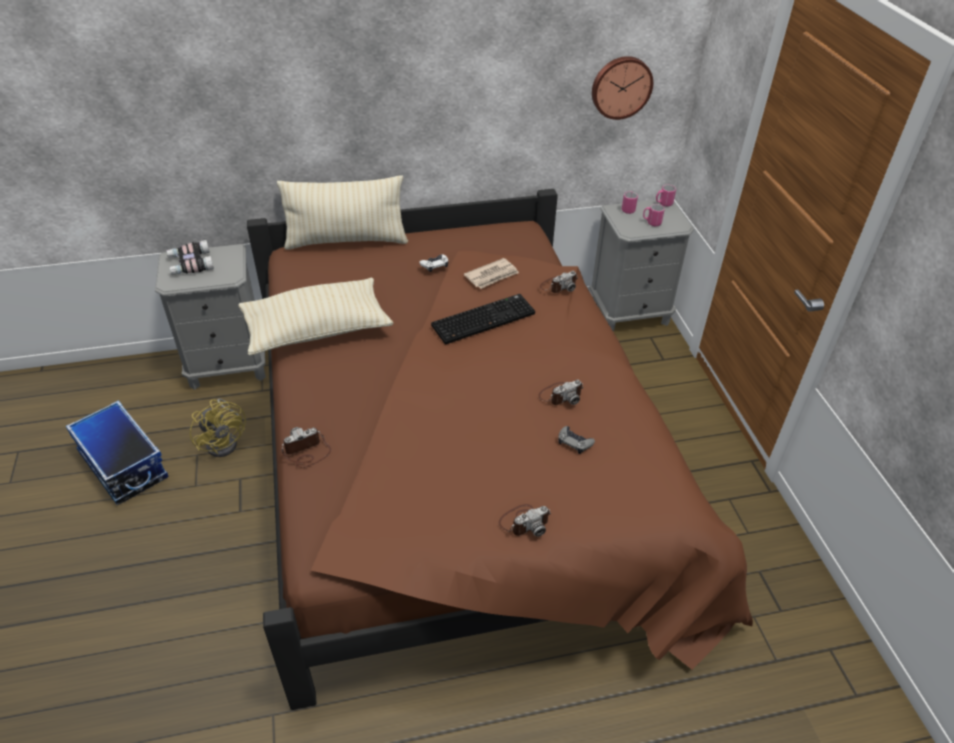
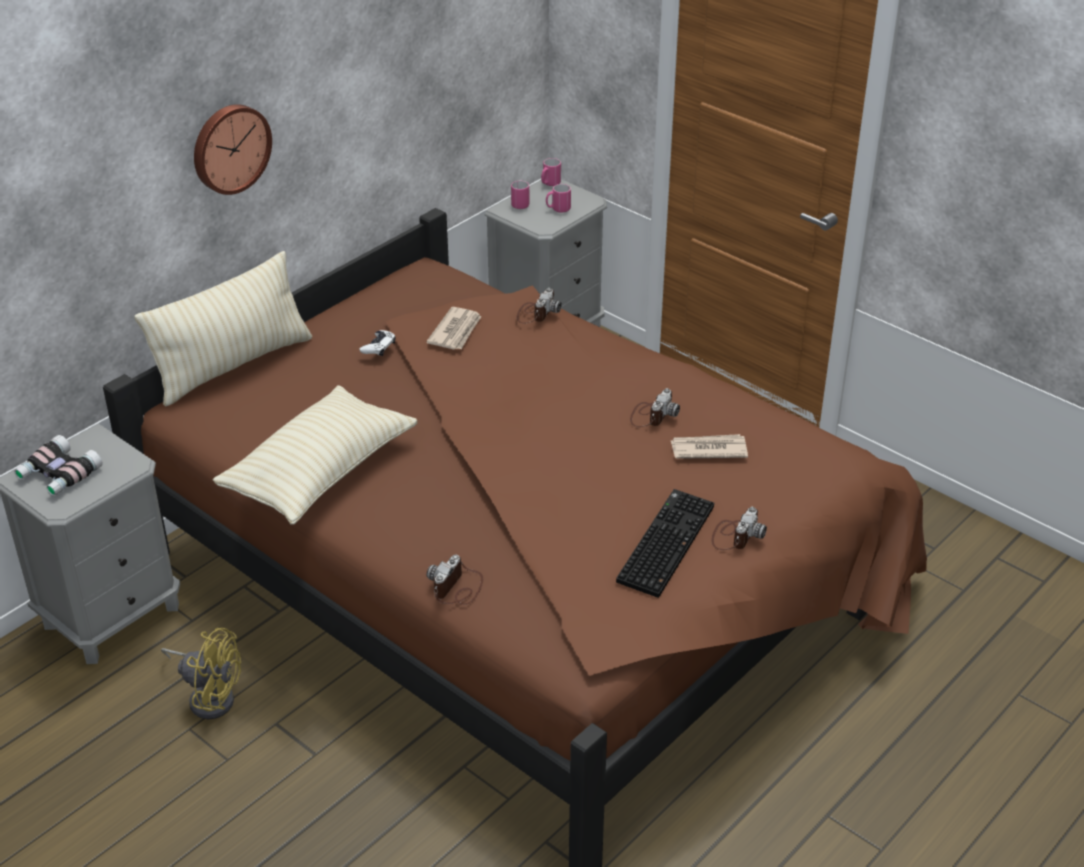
camera: 35 degrees left, 5 degrees down
(122, 465) = (101, 791): storage box -> none
(483, 318) = (496, 378): keyboard -> keyboard (664, 542)
(574, 442) = (708, 449): grey game controller -> newspaper
(621, 87) = (480, 58): wall clock -> wall clock (230, 148)

